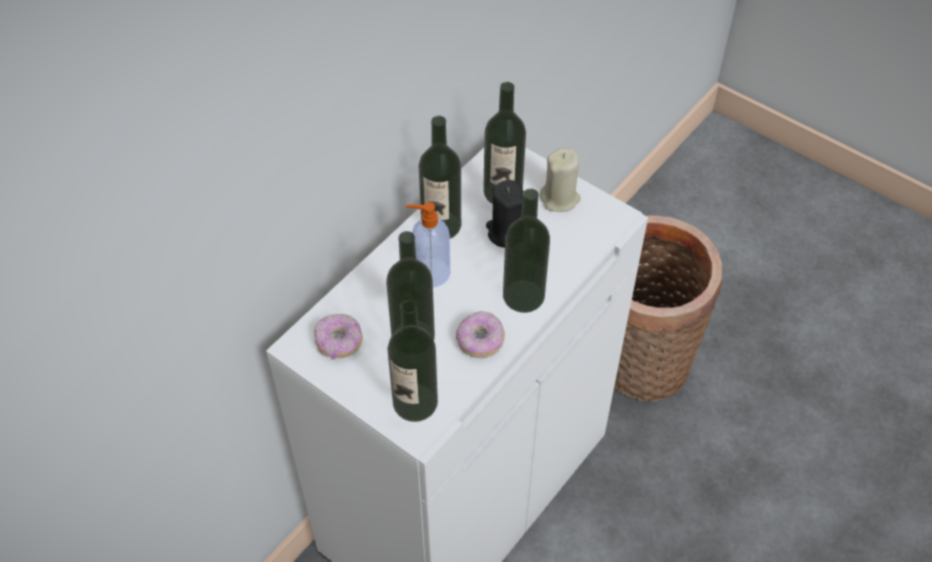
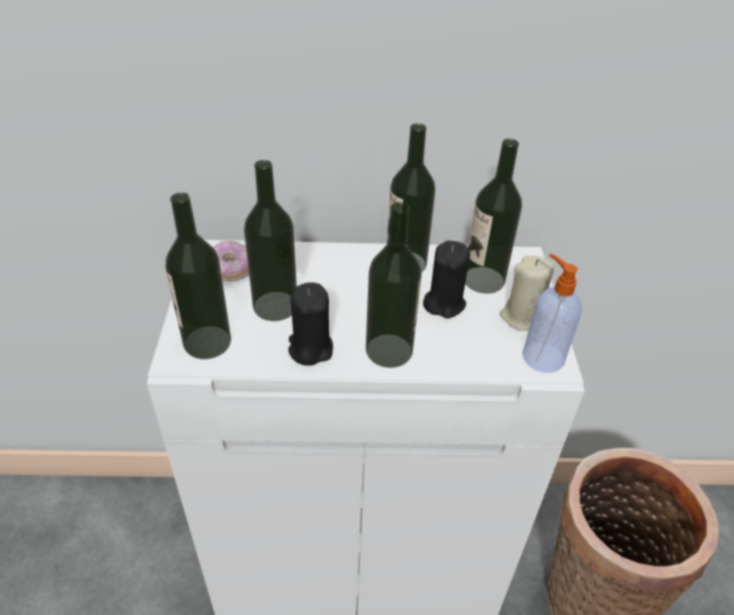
camera: 50 degrees right, 10 degrees down
(430, 273) = (350, 282): soap dispenser -> soap dispenser (542, 356)
(480, 341) = (310, 348): donut -> black candle

